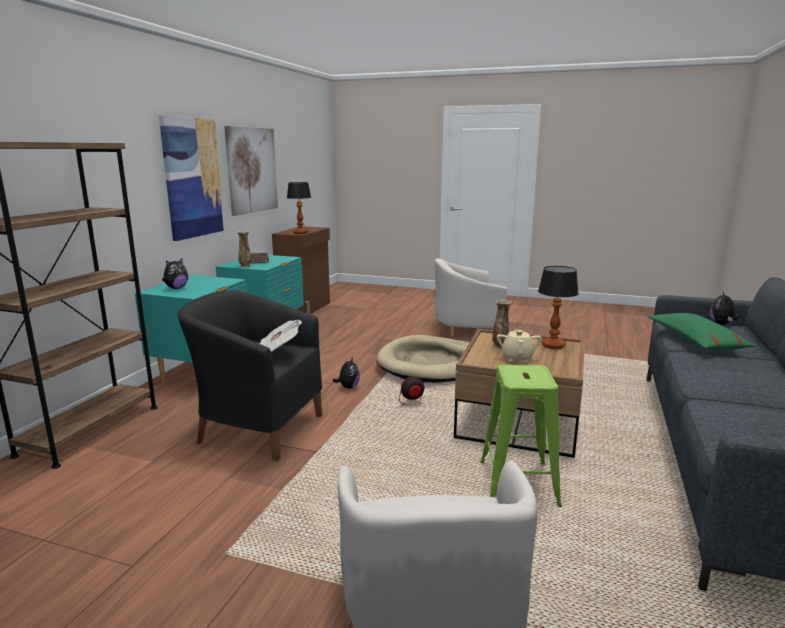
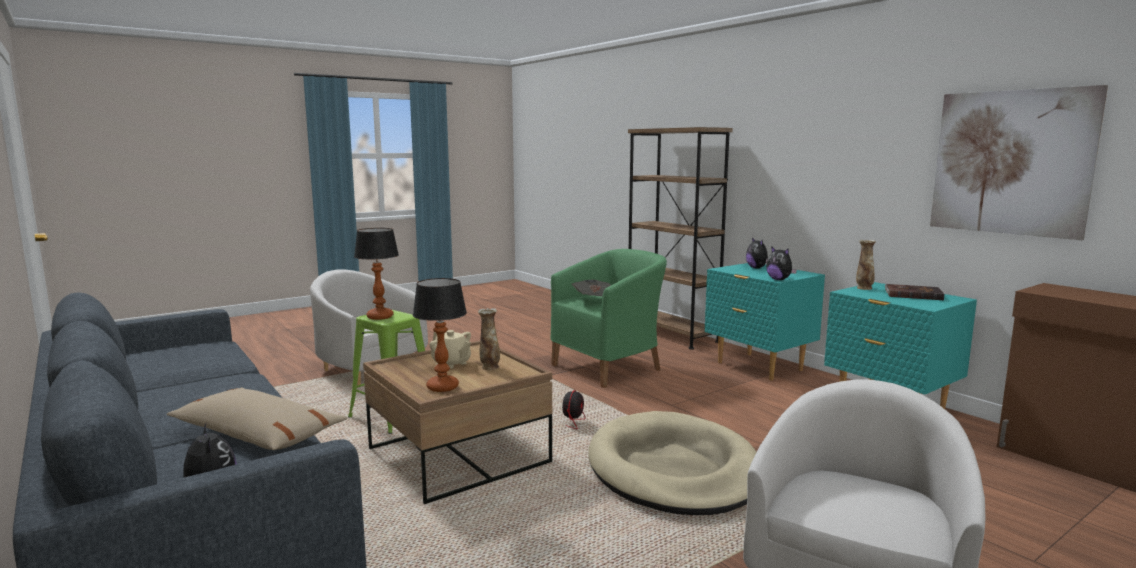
camera: 125 degrees right, 5 degrees down
(192, 178) = (862, 164): picture -> none
(258, 428) = (609, 367): black armchair -> green armchair
(301, 233) = (1050, 292): table lamp -> table lamp (380, 317)
(348, 387) = (652, 409): plush toy -> plush toy (779, 279)
(695, 341) = (257, 434): green pillow -> beige pillow

